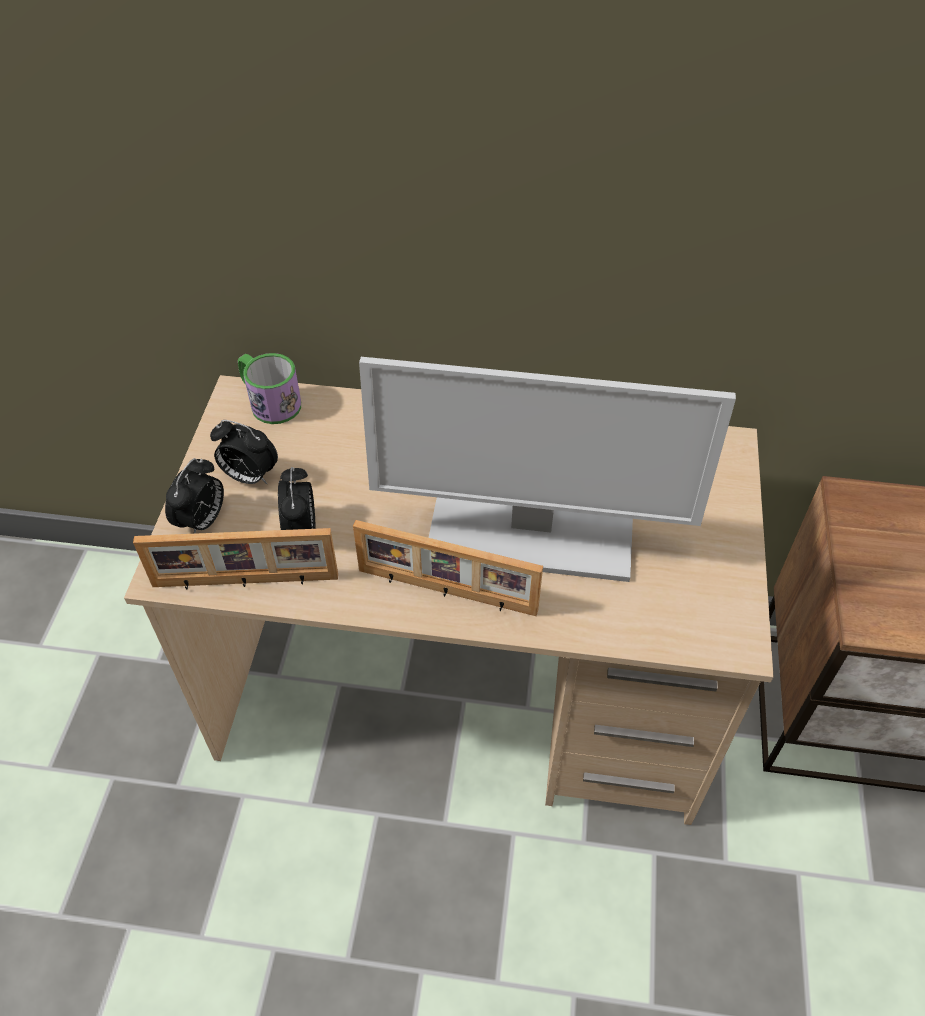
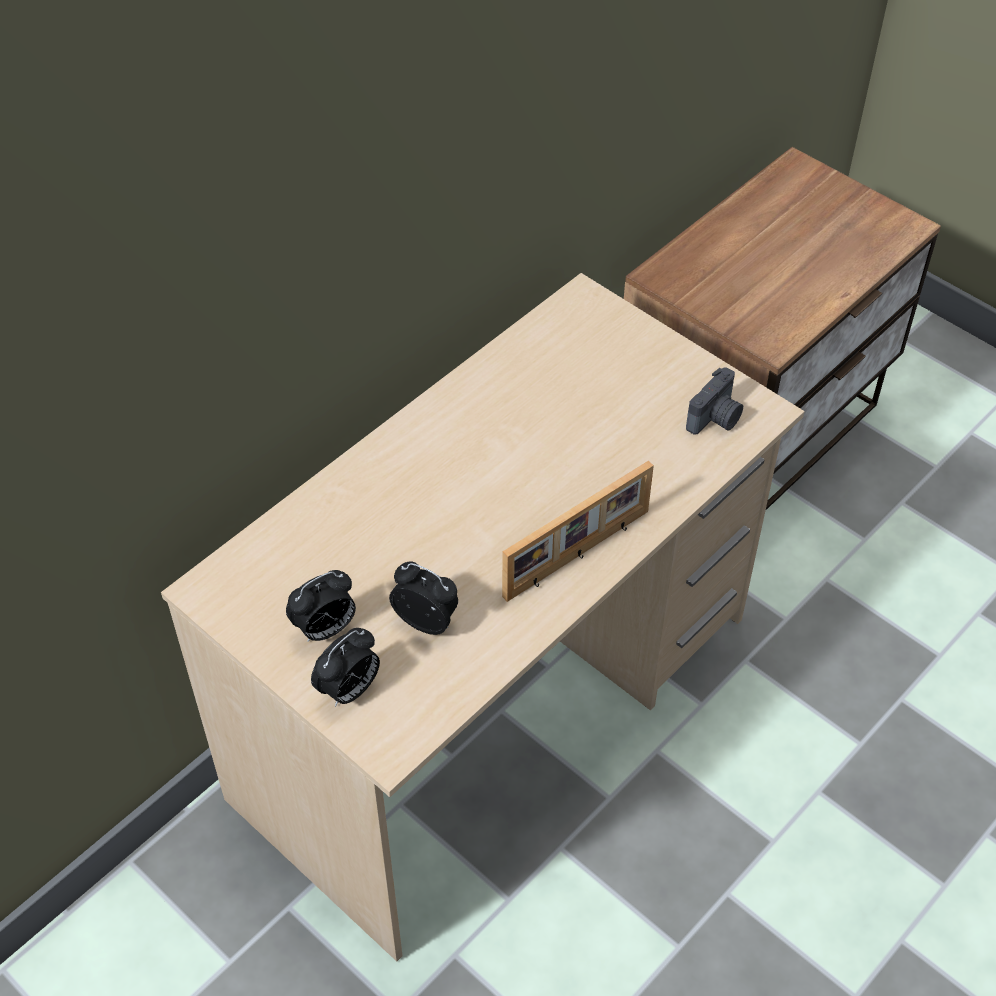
camera: 55 degrees left, 0 degrees up
(202, 521) = (349, 690): alarm clock -> alarm clock turned 75 degrees clockwise
(245, 582) = (451, 689): picture frame -> none
(269, 401) = (240, 569): mug -> none
(528, 532) = (562, 469): monitor -> none
(691, 610) = (716, 418): none -> camera

